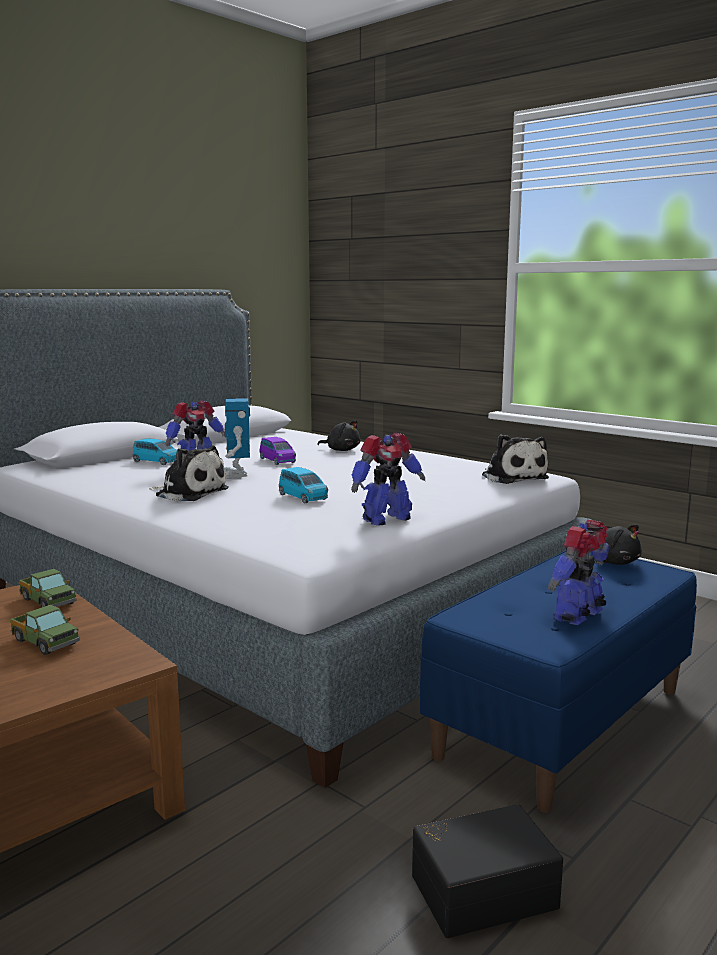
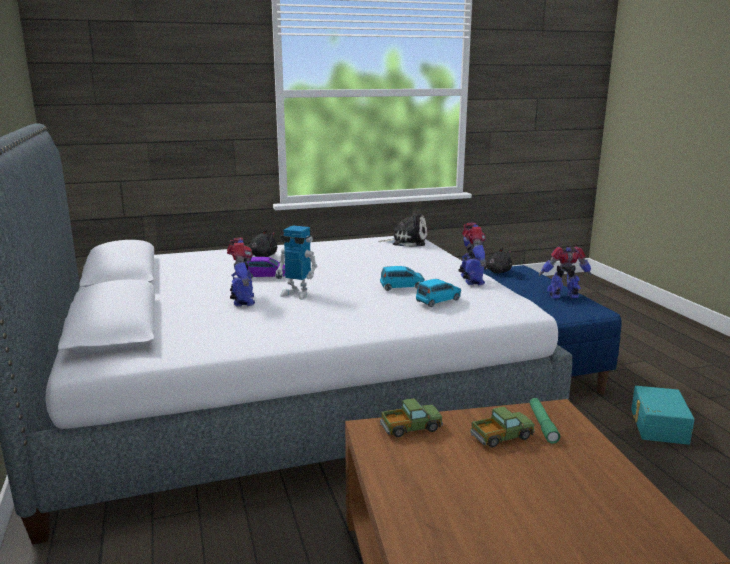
camera: 60 degrees left, 5 degrees up
(88, 659) = (542, 424): none -> green flashlight
(156, 461) = (190, 310): blue toy car -> blue toy car (438, 300)
(189, 493) = (331, 314): plush toy -> none
(482, 888) = (657, 426): black storage box -> turquoise storage box
(580, 615) = (564, 296): toy robot -> toy robot turned 105 degrees clockwise

